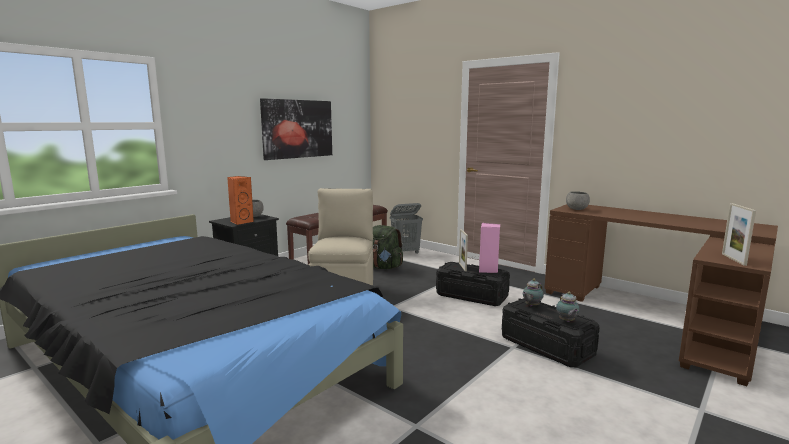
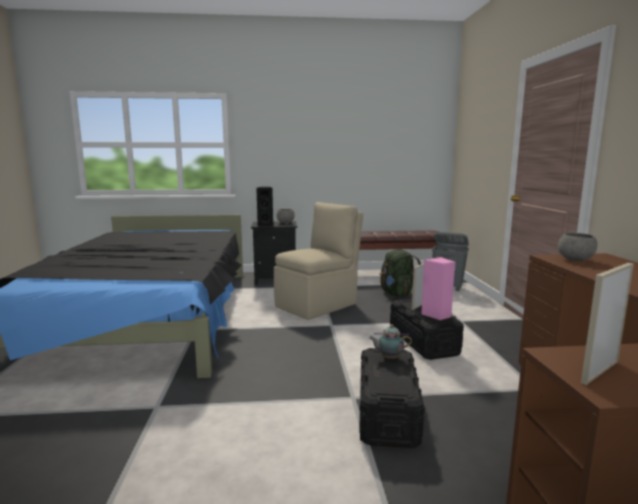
camera: 45 degrees right, 0 degrees up
(241, 222) = (265, 225): orange speaker -> black speaker
(297, 129) = (356, 149): picture -> none
(566, 321) = (381, 384): teapot -> none

